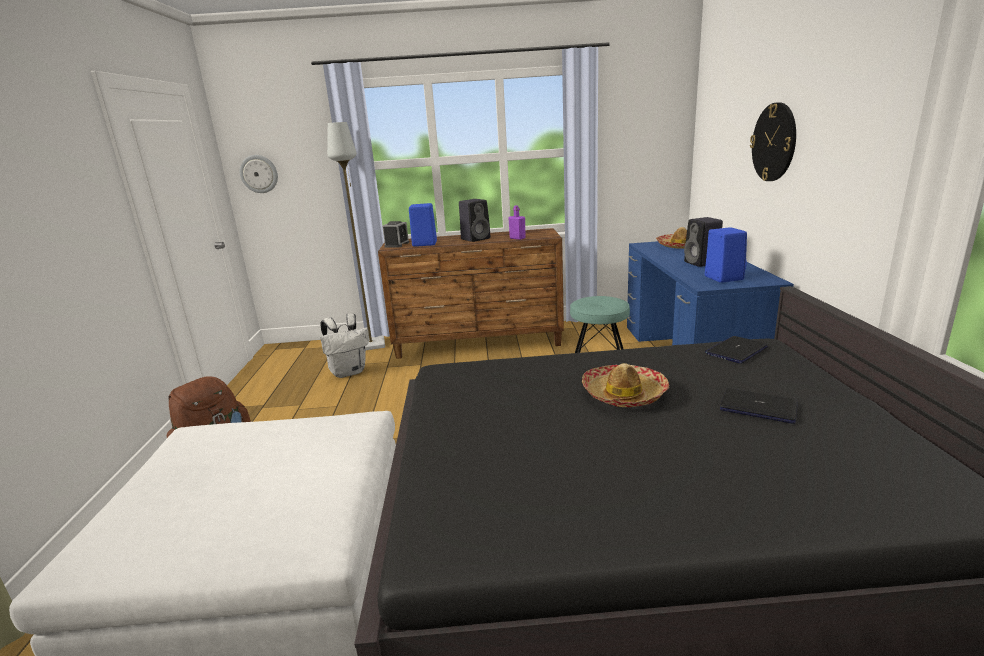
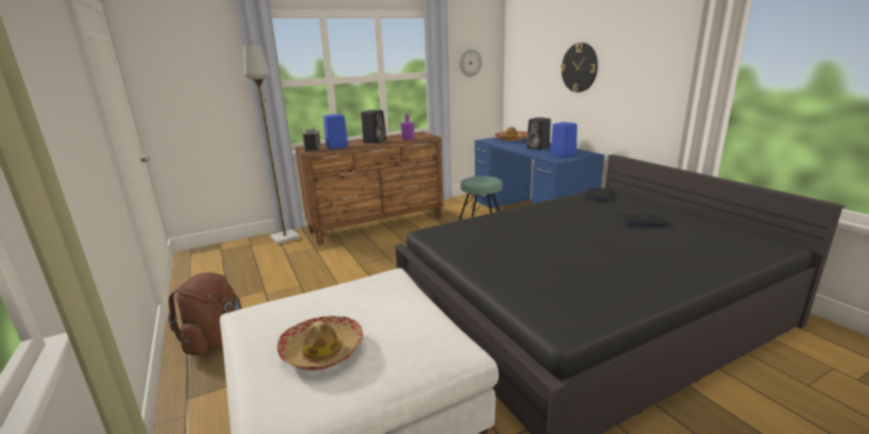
camera: 25 degrees left, 0 degrees up
(259, 174) = (167, 91): wall clock -> wall clock (470, 63)
(349, 372) = (285, 260): white backpack -> none
(624, 394) = (566, 226): hat -> hat (322, 350)

